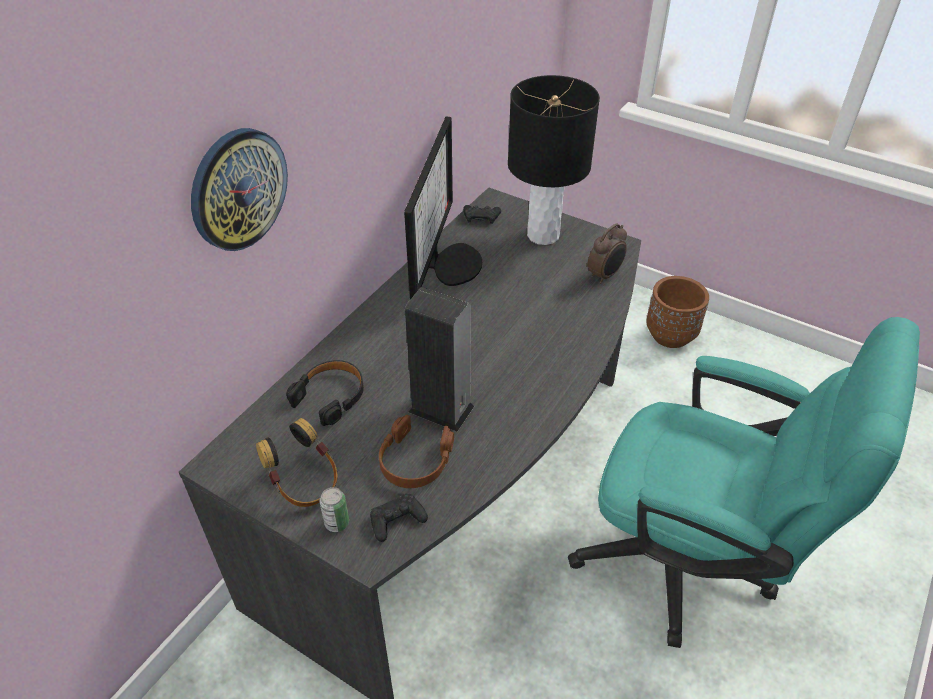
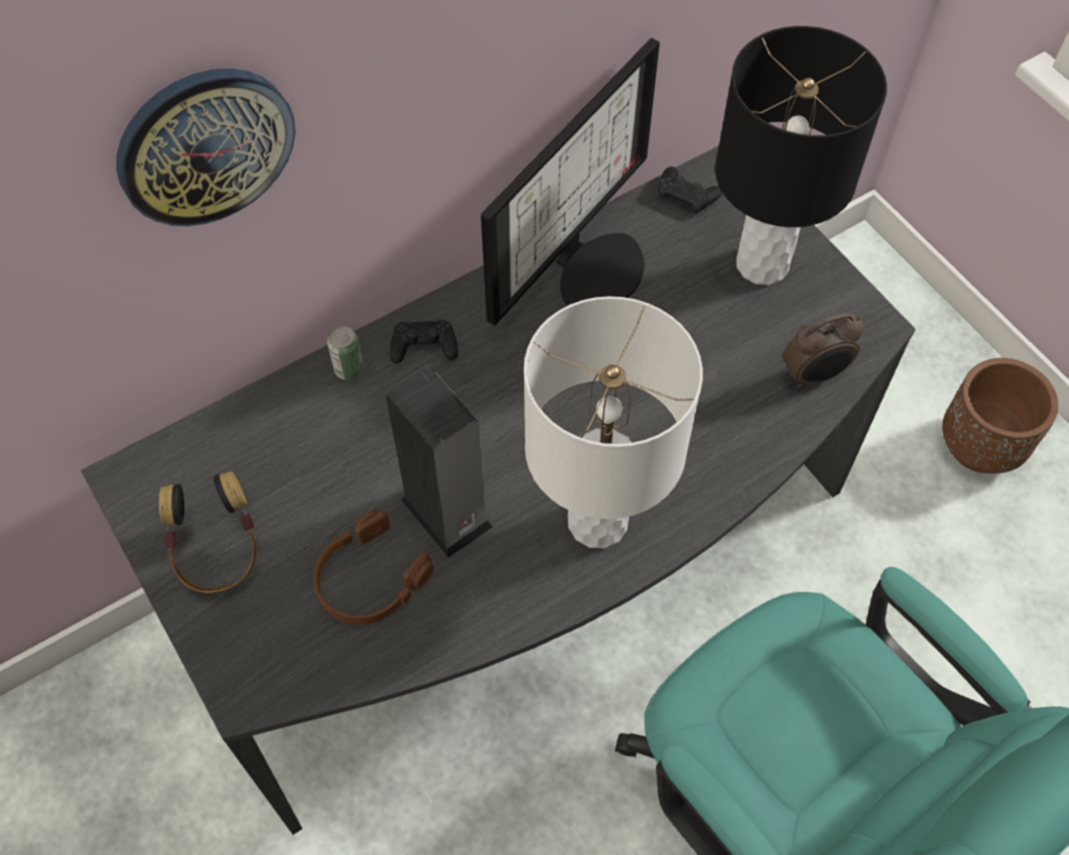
camera: 25 degrees right, 15 degrees up
(331, 396) = (314, 432): black headphones -> none
(337, 523) = (228, 629): can -> can (349, 369)
(397, 520) = (302, 659): black game controller -> black game controller (424, 346)
(534, 382) = (597, 523): none -> white table lamp

